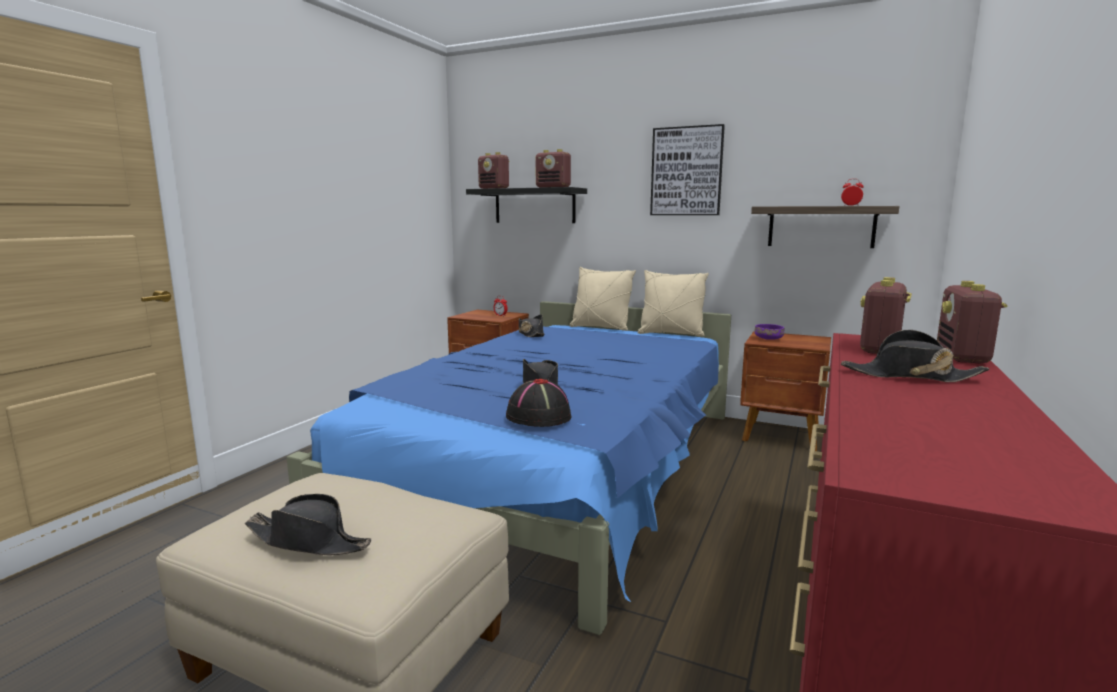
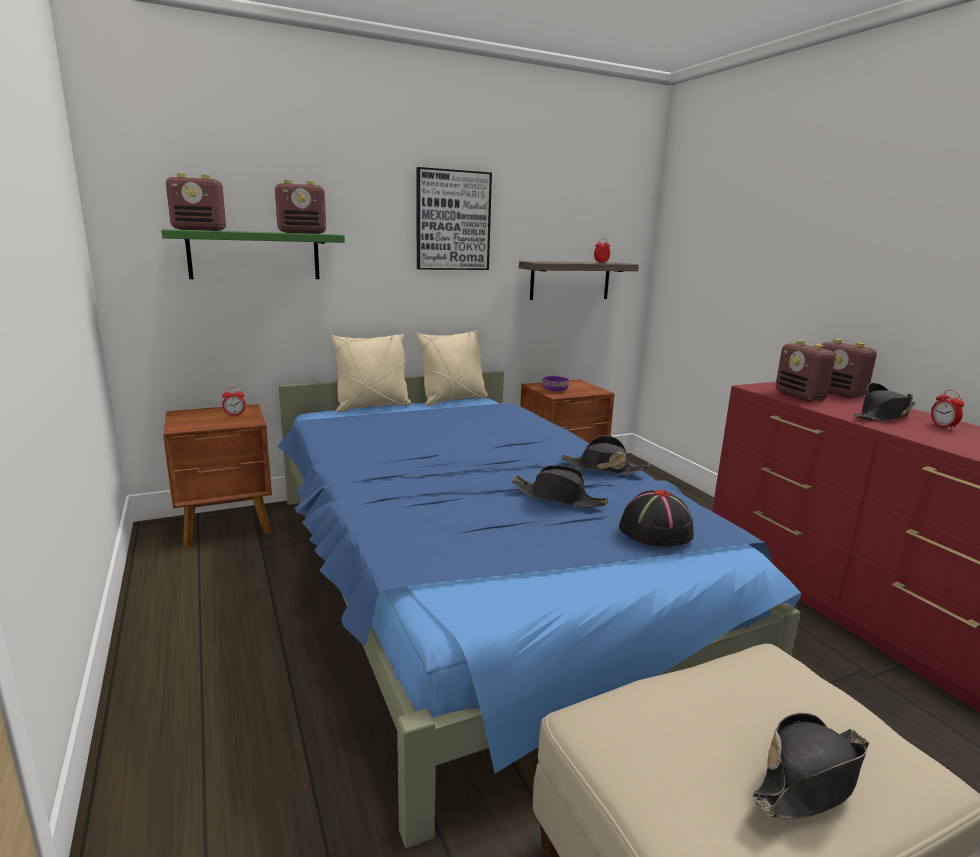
camera: 50 degrees left, 5 degrees up
(531, 334) = (340, 433): black hat -> black hat (603, 468)
(534, 206) = (255, 255): black shelf -> green shelf
(956, 397) = (943, 426): none -> alarm clock

